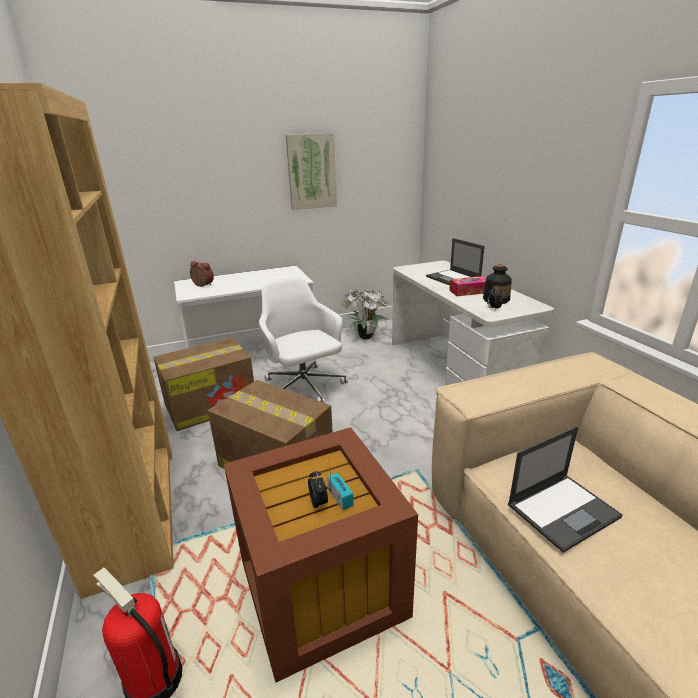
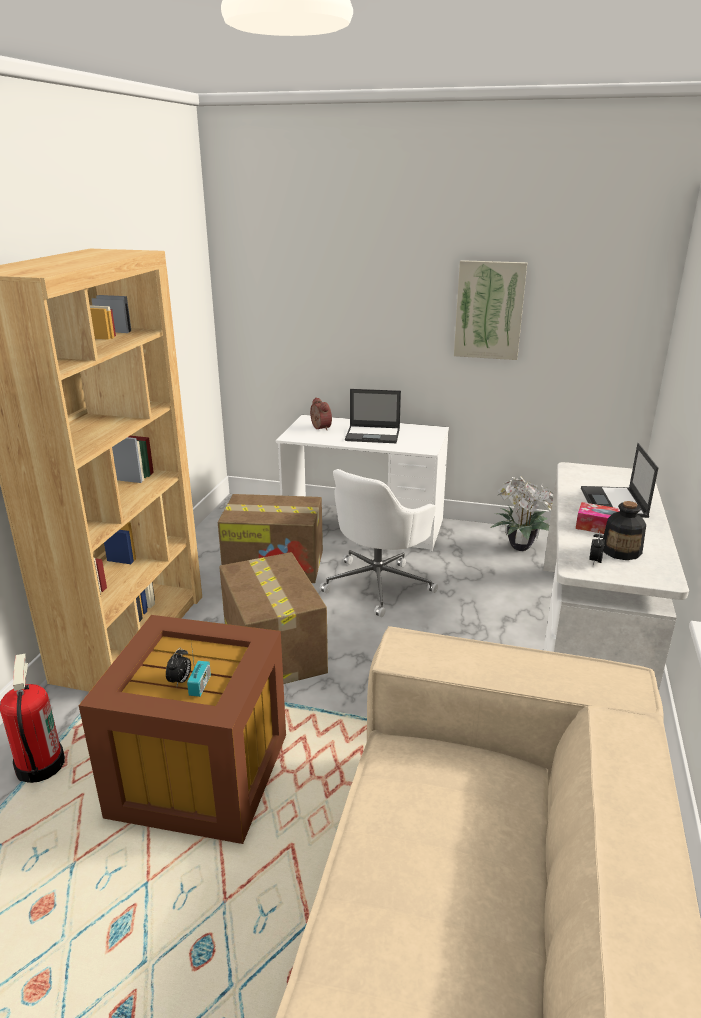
camera: 35 degrees right, 0 degrees up
(304, 389) = (379, 584): white office chair -> white office chair turned 150 degrees counterclockwise
(563, 510) = (405, 816): laptop -> laptop (373, 435)

